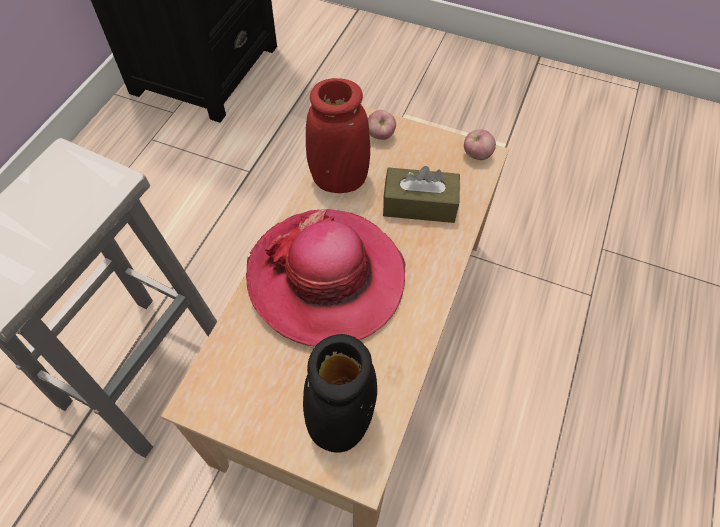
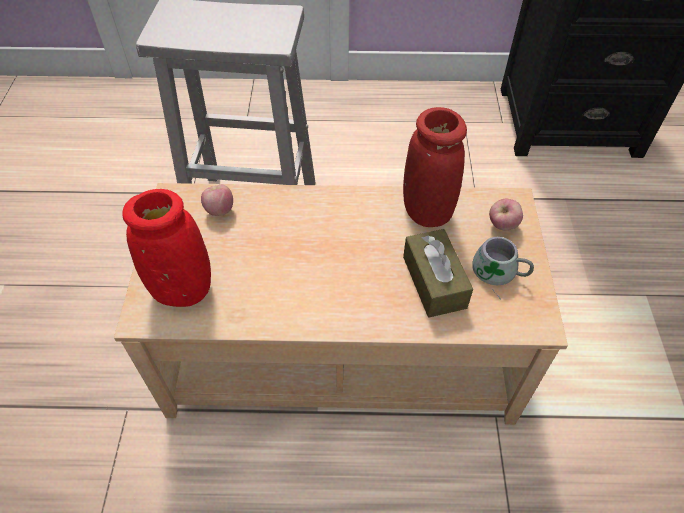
camera: 70 degrees right, 5 degrees down
(327, 278) = (313, 237): hat -> none
(340, 420) = (182, 289): black vase -> red vase
(430, 160) = (498, 275): none -> grey mug
(476, 155) = (534, 315): apple -> apple (219, 210)

